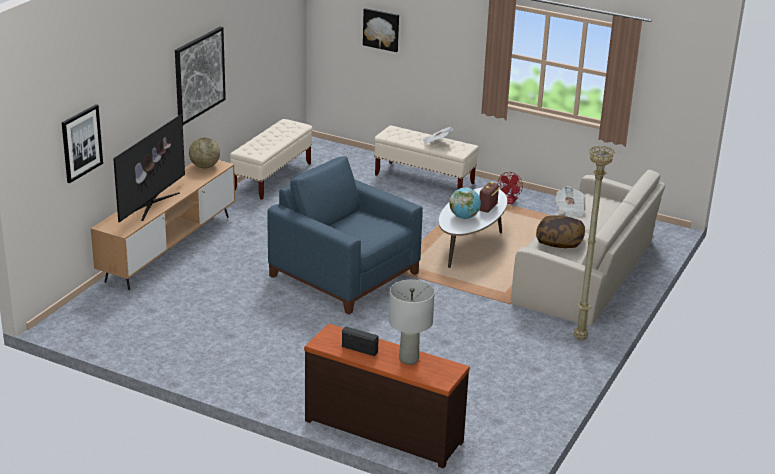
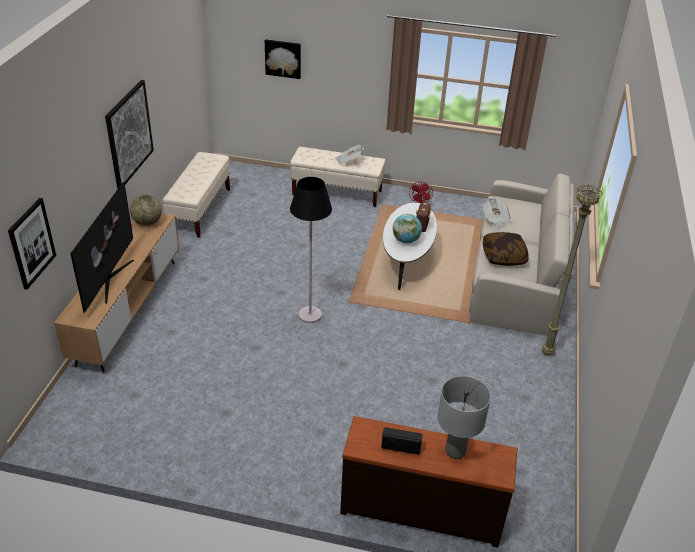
camera: 15 degrees left, 10 degrees up
(346, 275) = (310, 315): blue armchair -> black floor lamp

